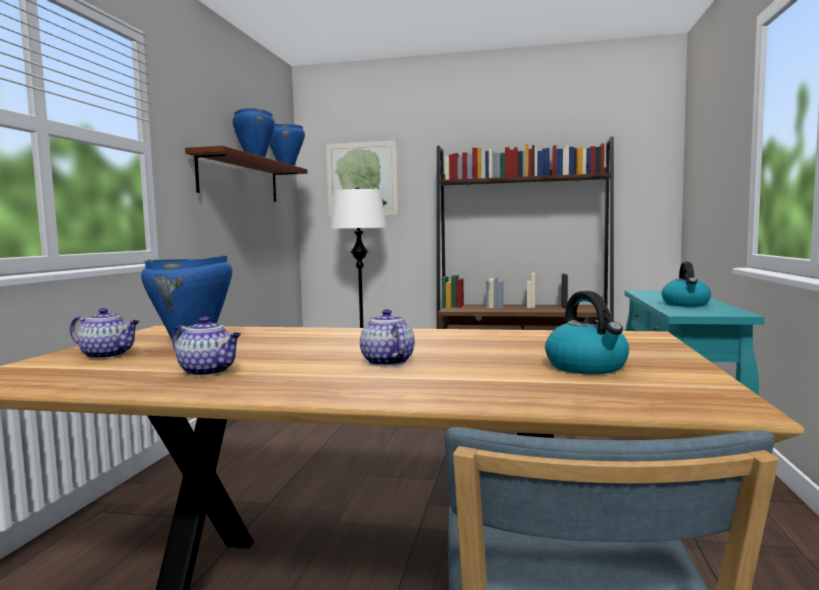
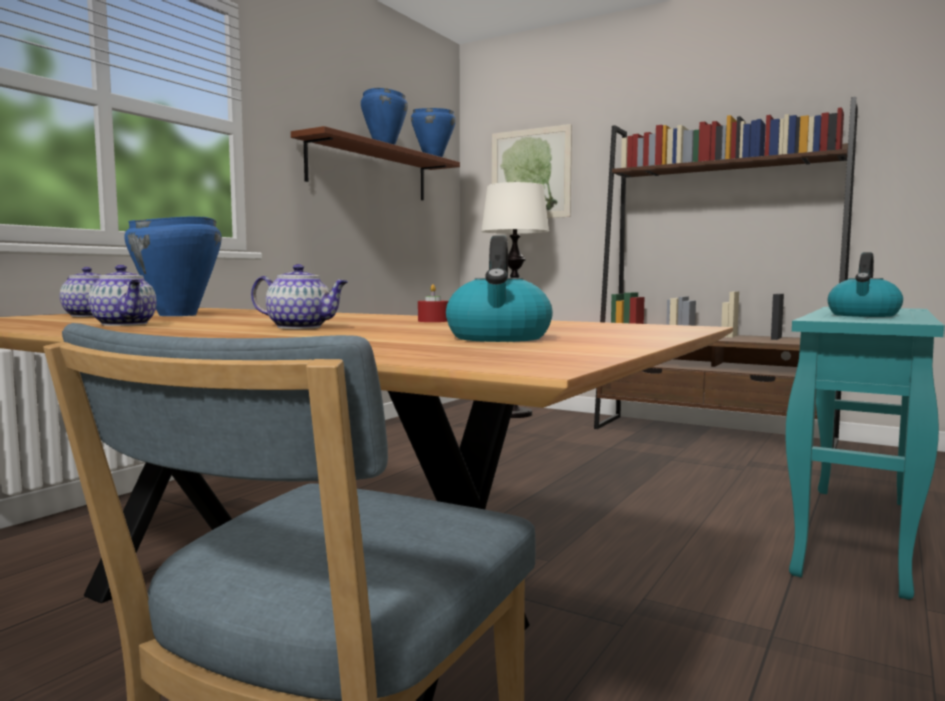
camera: 20 degrees right, 0 degrees up
(386, 362) = (301, 327): teapot -> teapot turned 105 degrees clockwise
(450, 339) = (433, 321): none -> red candle

